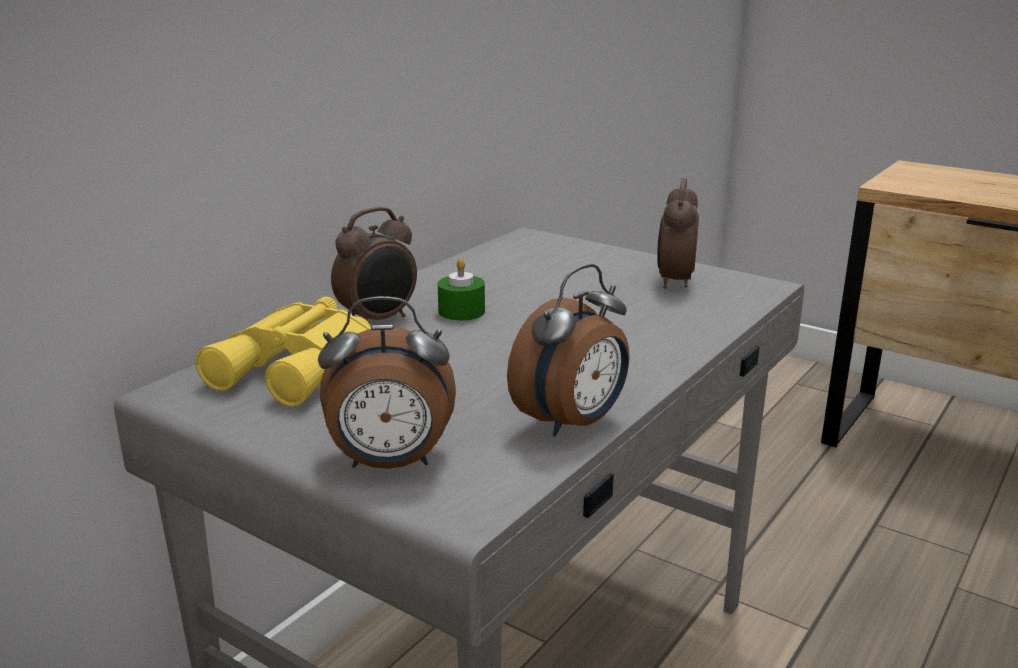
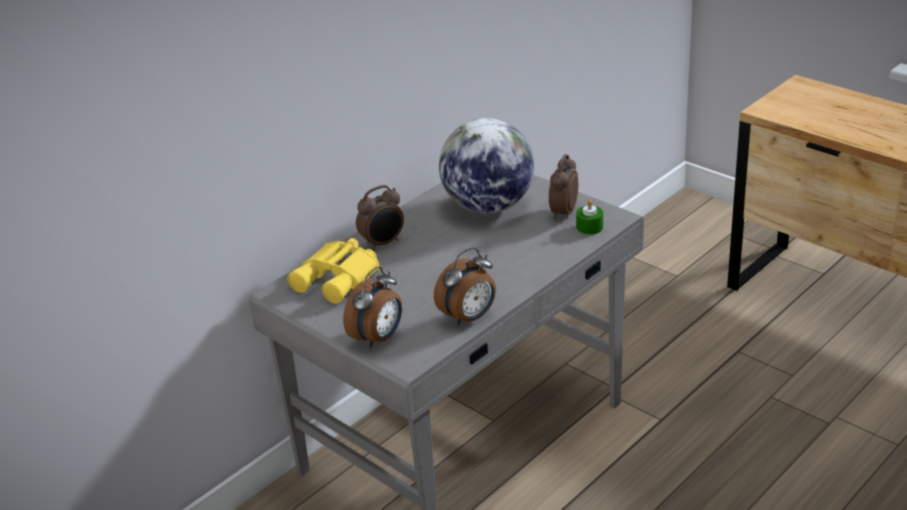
camera: 10 degrees right, 10 degrees up
(390, 464) = (378, 338): alarm clock -> alarm clock turned 60 degrees counterclockwise
(461, 311) = (430, 237): green candle -> green candle (589, 227)
(548, 276) = (488, 206): none -> globe

